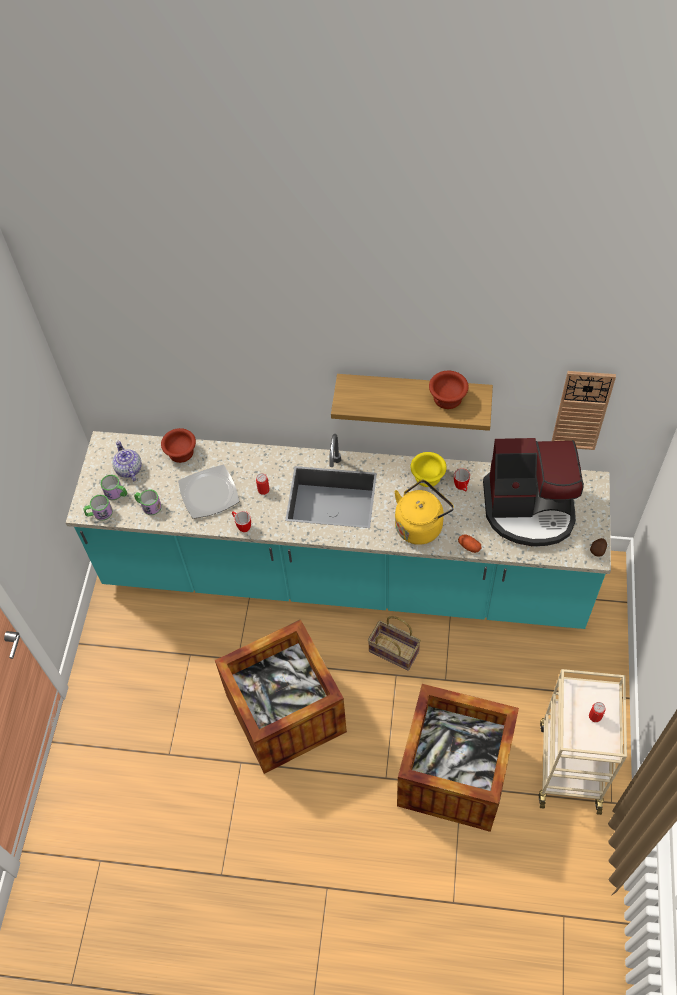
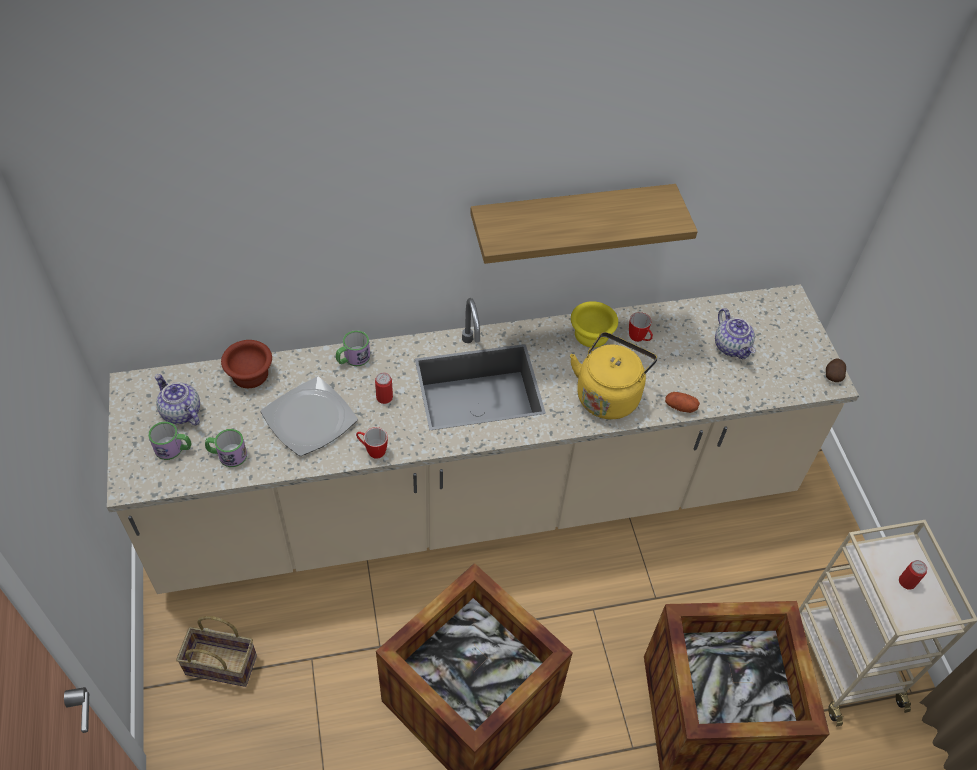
camera: 25 degrees left, 5 degrees down
(99, 513) = (156, 482): mug -> mug (353, 358)
(343, 575) = (480, 502): turquoise counter -> beige counter
(395, 651) = (580, 579): basket -> basket (223, 663)
(446, 398) = (626, 209): brown bowl -> none
(529, 510) = (732, 346): coffee machine -> teapot
(581, 410) = (780, 201): wall clock -> none

